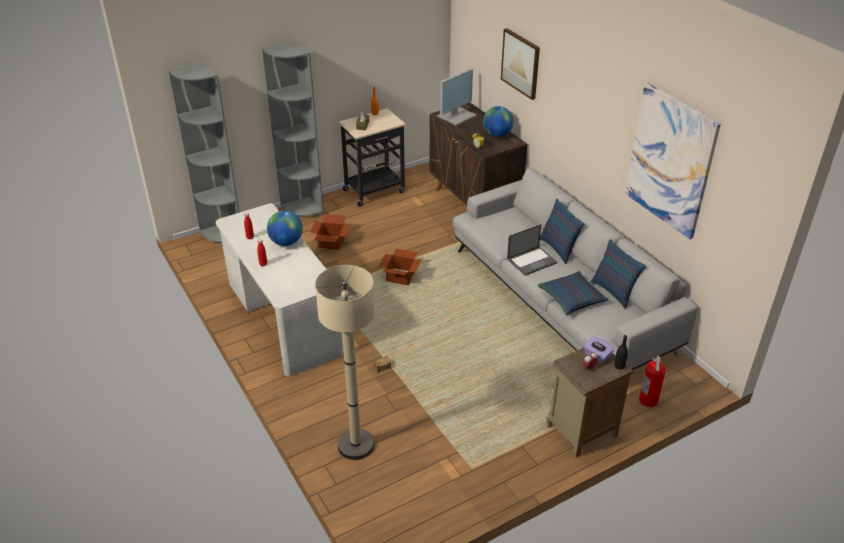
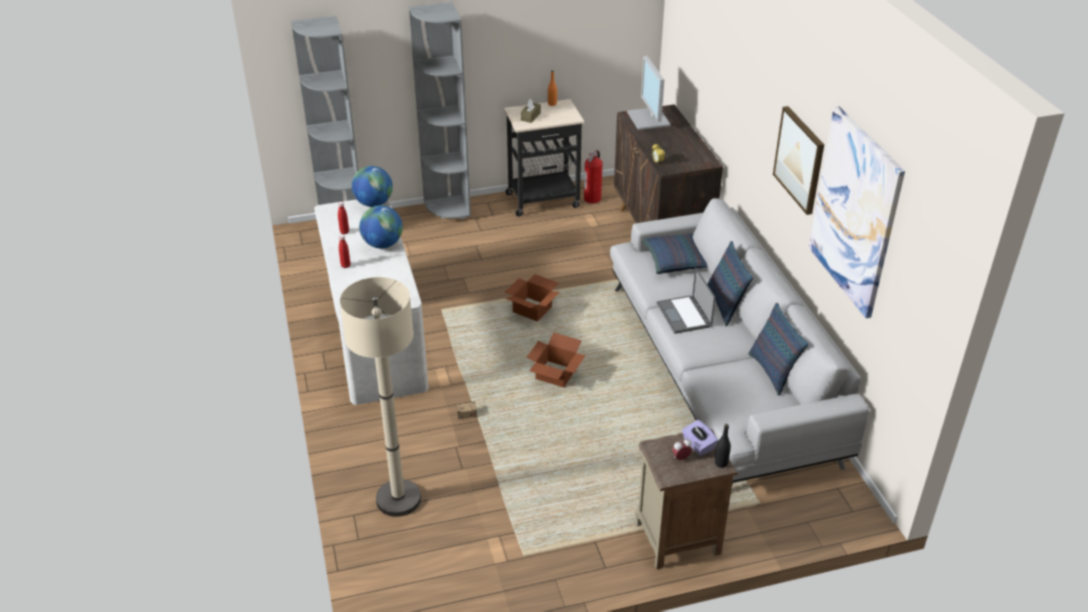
camera: 15 degrees right, 0 degrees up
(330, 243) = (466, 255): cardboard box -> cardboard box (554, 375)
(456, 115) = (649, 119): monitor -> monitor turned 105 degrees clockwise
(497, 135) = (689, 150): globe -> globe (373, 203)
(521, 63) = (724, 62): picture -> picture (800, 159)
(532, 261) = (684, 315): laptop -> laptop turned 90 degrees clockwise
(572, 298) = (715, 371): blue pillow -> blue pillow (675, 260)
(648, 400) = (781, 518): fire extinguisher -> fire extinguisher (593, 199)

